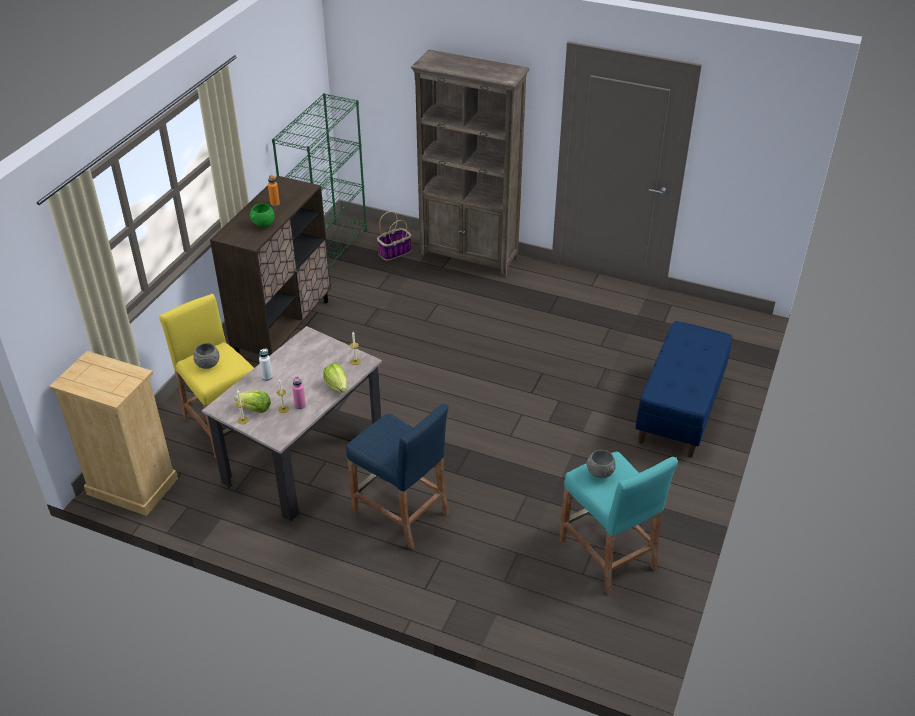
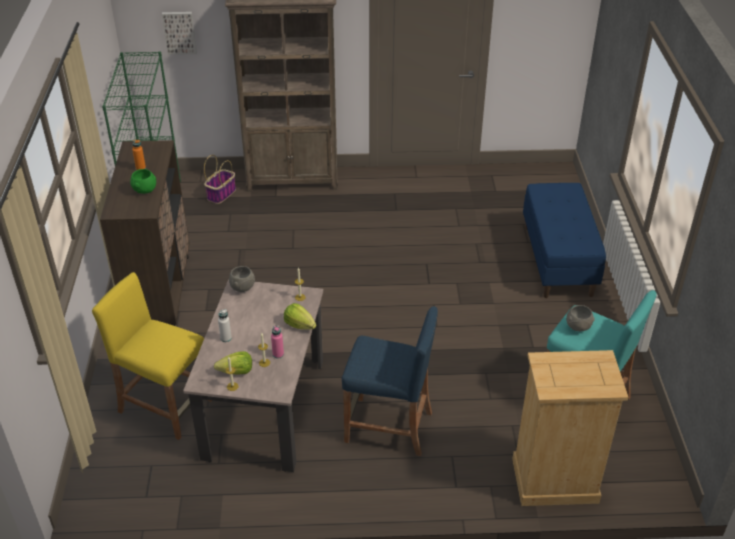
camera: 25 degrees left, 0 degrees up
(131, 486) = (108, 497): beige dresser -> beige dresser (554, 481)
(208, 364) = (153, 345): grey bowl -> grey bowl (242, 287)
(382, 85) = (179, 32): none -> picture

